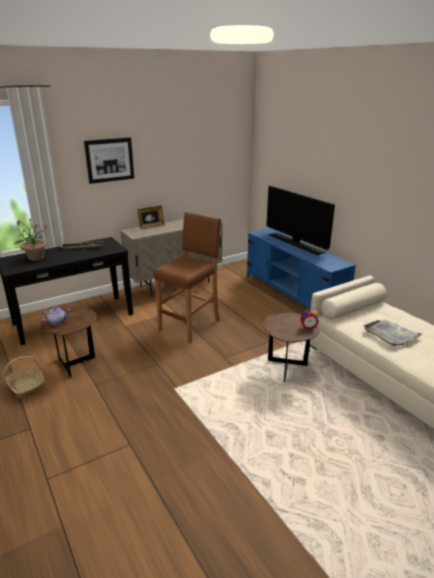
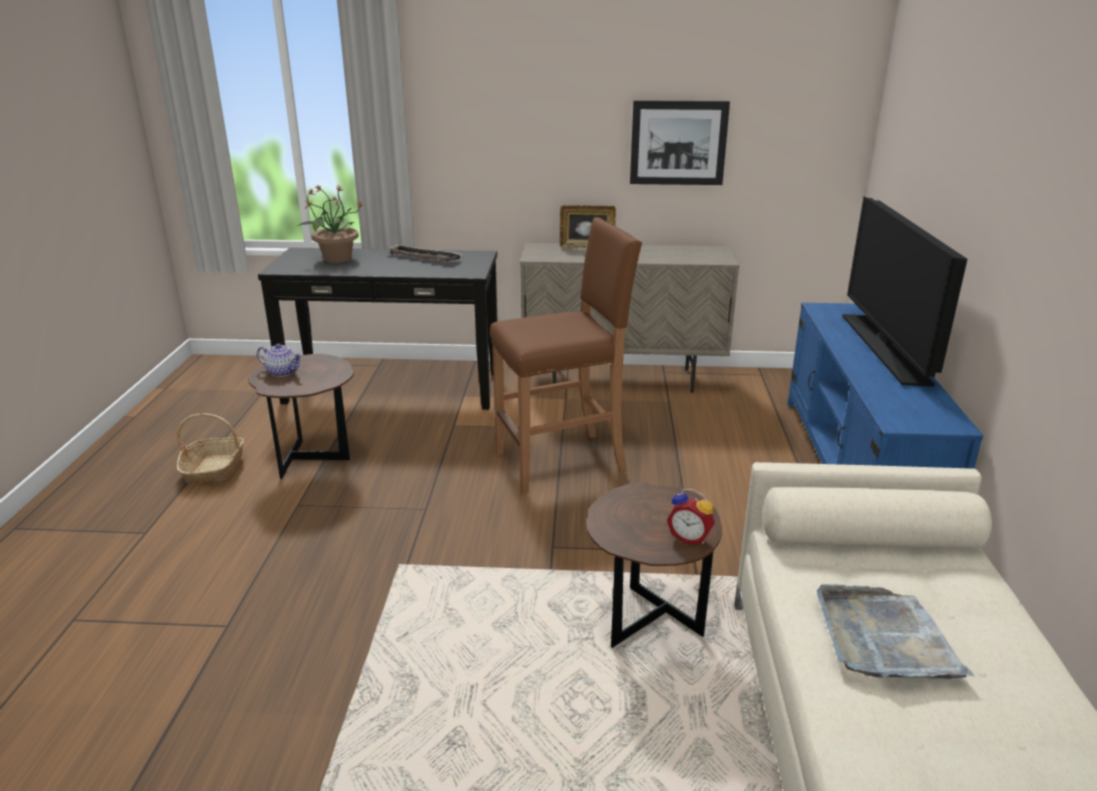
camera: 35 degrees right, 0 degrees up
(109, 160) = (520, 98): picture -> picture (678, 143)

